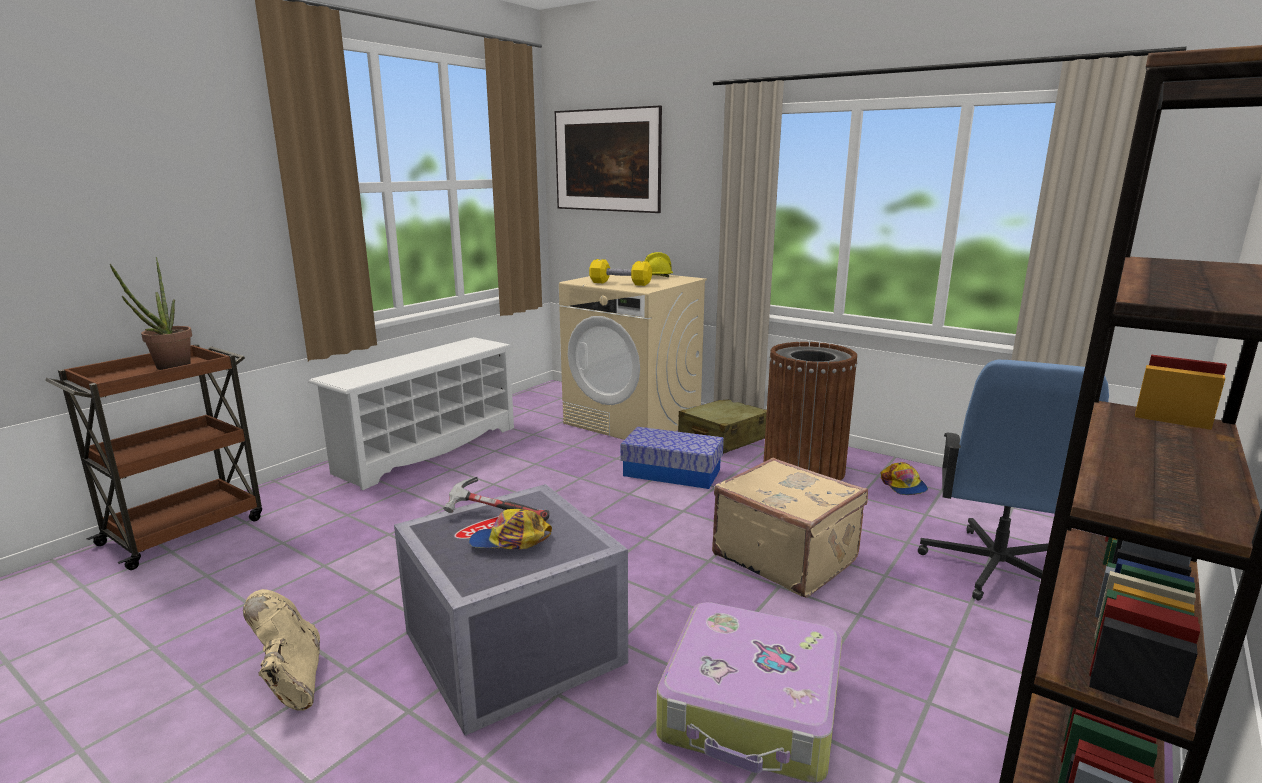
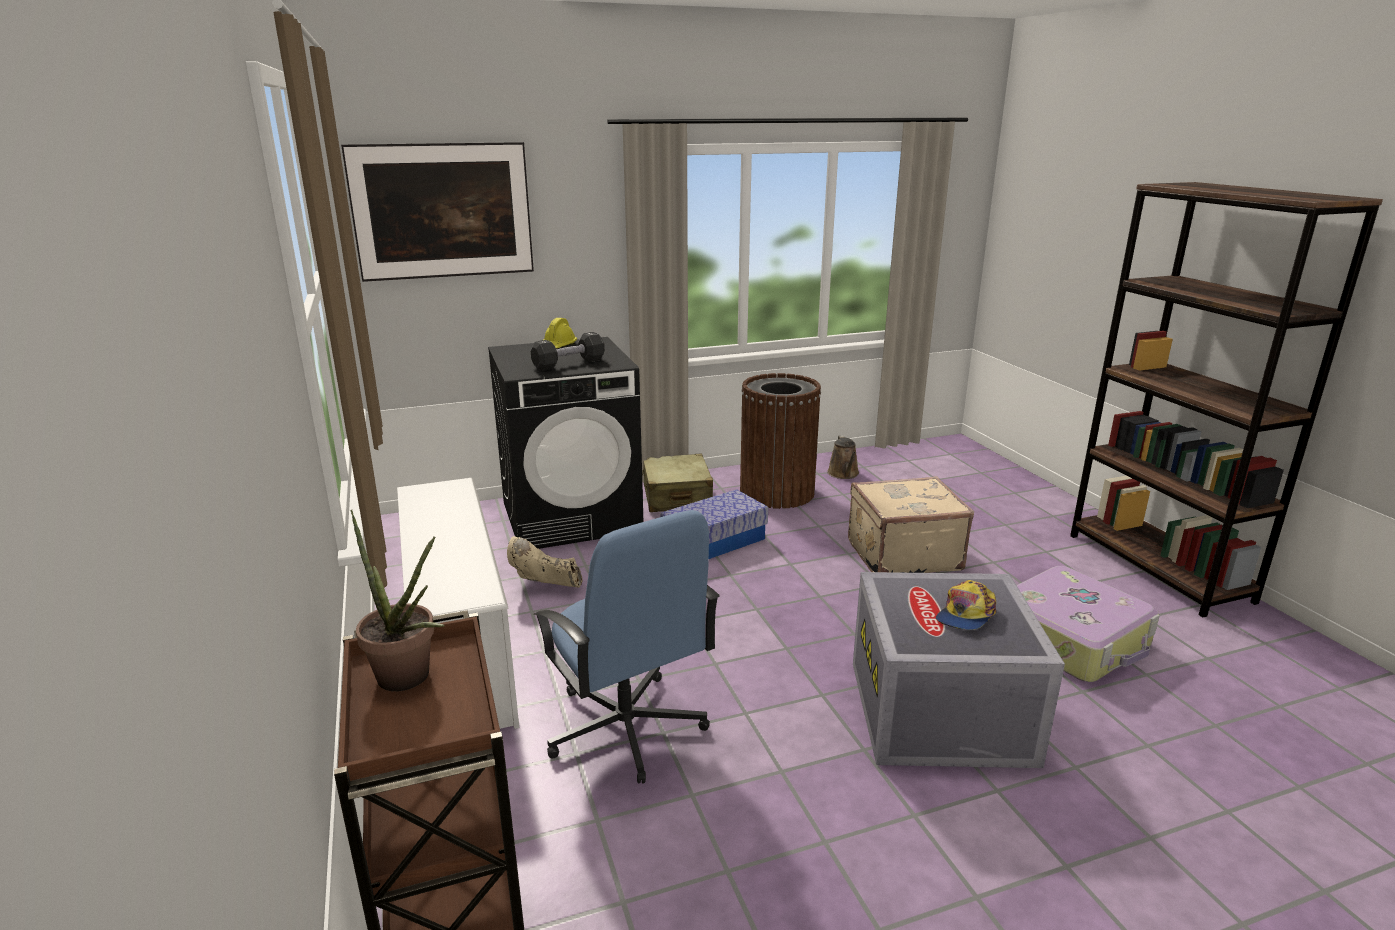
camera: 55 degrees left, 5 degrees up
(292, 681) = (912, 855): beige boot -> beige boot (545, 587)
(496, 515) = (908, 608): hammer -> none
(620, 283) = (569, 364): yellow dumbbell -> black dumbbell
(633, 420) = (572, 516): beige washing machine -> black washing machine
(903, 486) = (844, 474): cap -> brown watering can
(995, 569) = (975, 500): blue office chair -> blue office chair (626, 728)

